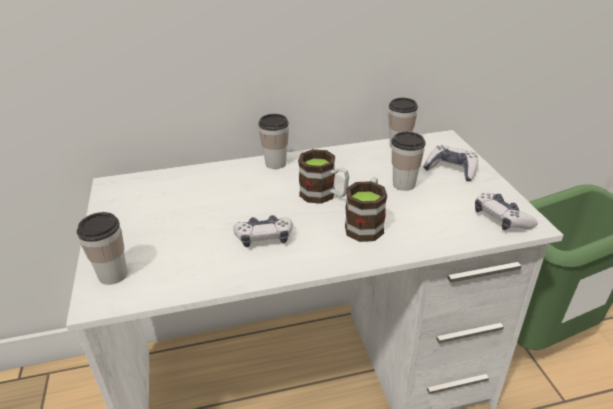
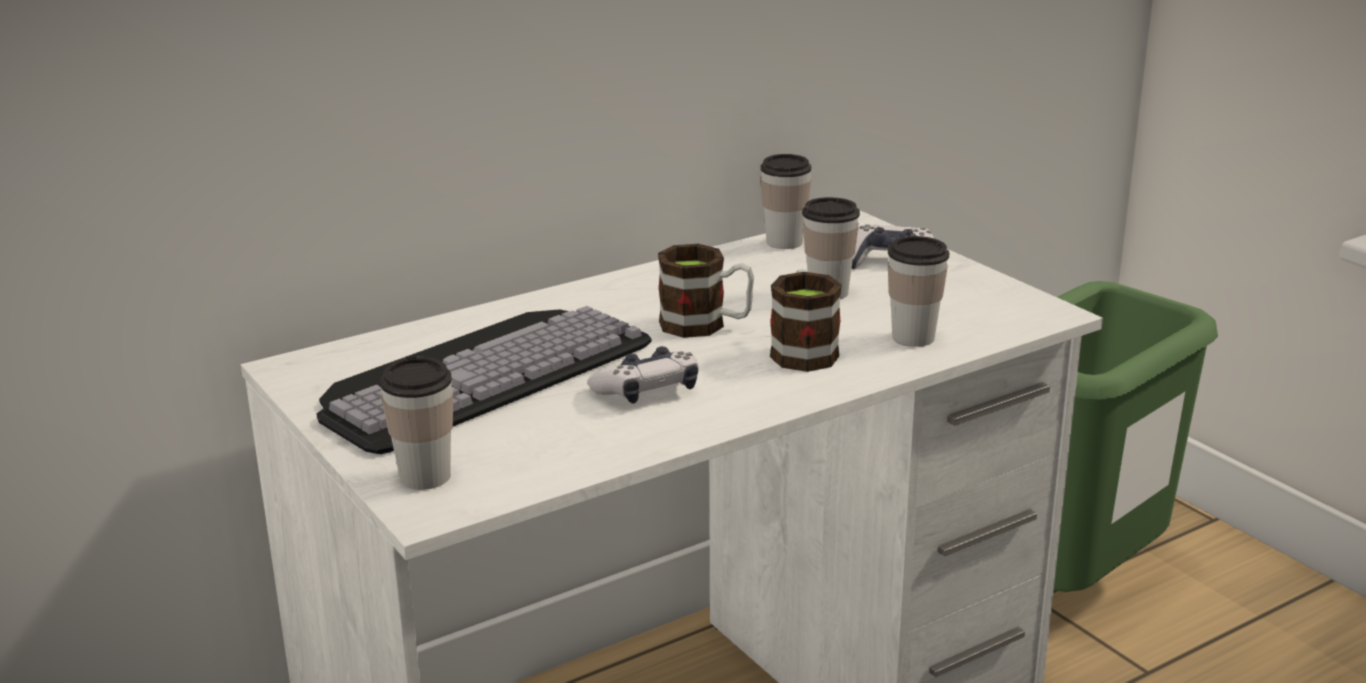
camera: 20 degrees left, 10 degrees down
(192, 205) = (480, 372): none -> keyboard
(276, 163) = (583, 295): cup -> cup (913, 337)
(501, 219) = (1005, 312): game controller -> none

